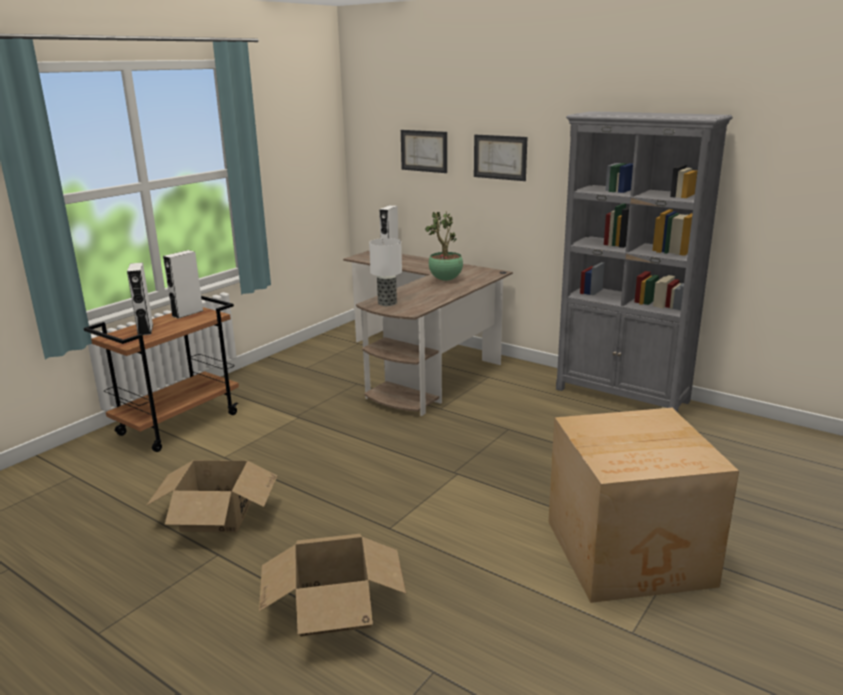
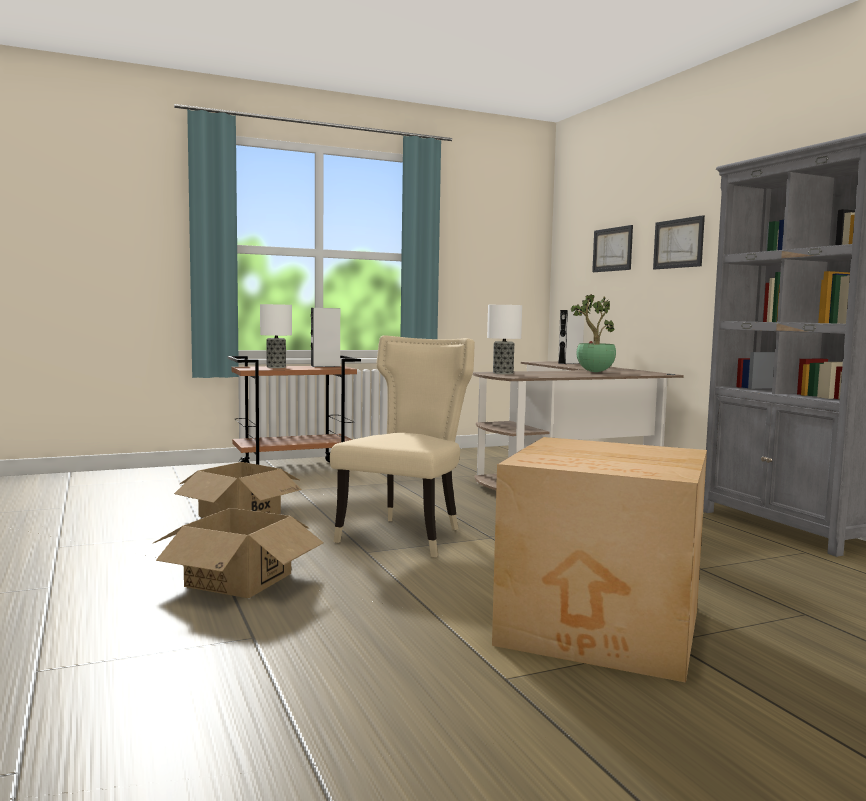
camera: 30 degrees right, 15 degrees down
(145, 329) = (276, 367): white speaker -> table lamp
(393, 493) = (406, 535): none -> beige chair

